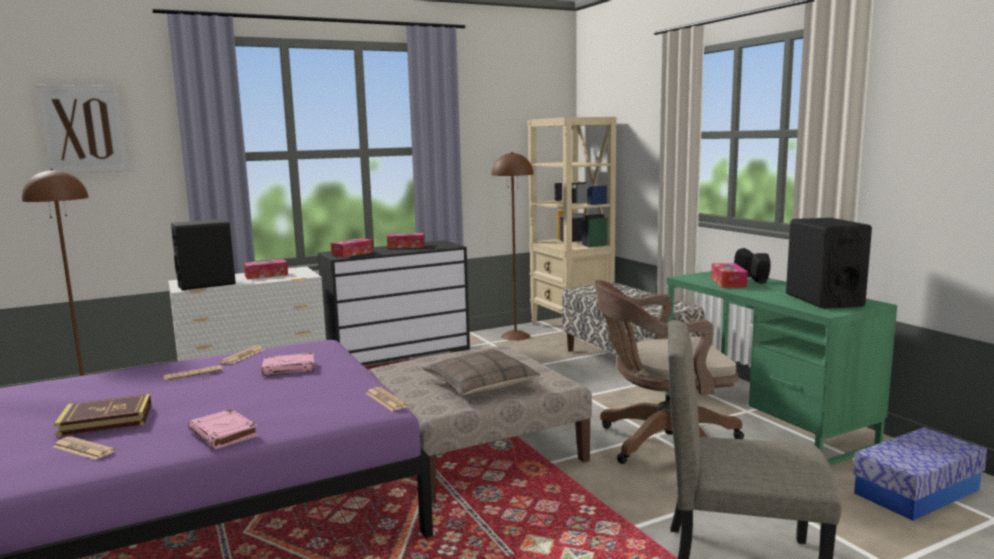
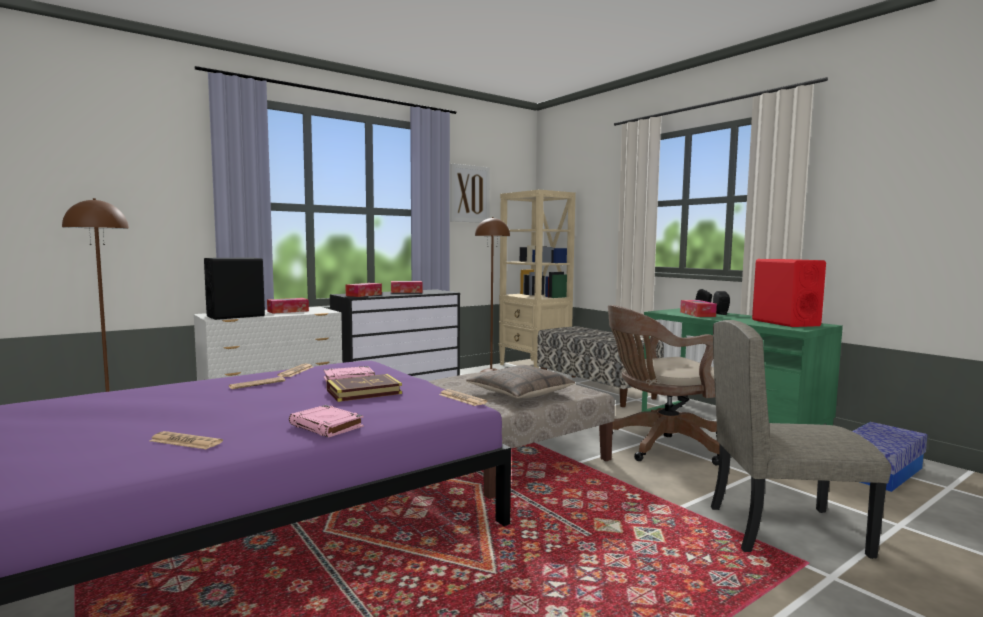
camera: 10 degrees left, 5 degrees down
(84, 129) = (120, 169): picture -> picture (469, 194)
(106, 420) = (194, 418): book -> book (364, 392)
(823, 300) = (785, 323): black speaker -> red speaker

